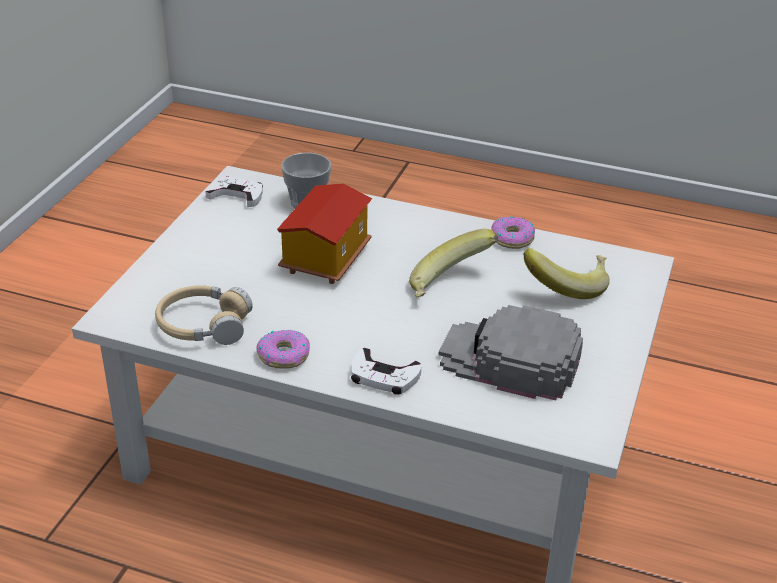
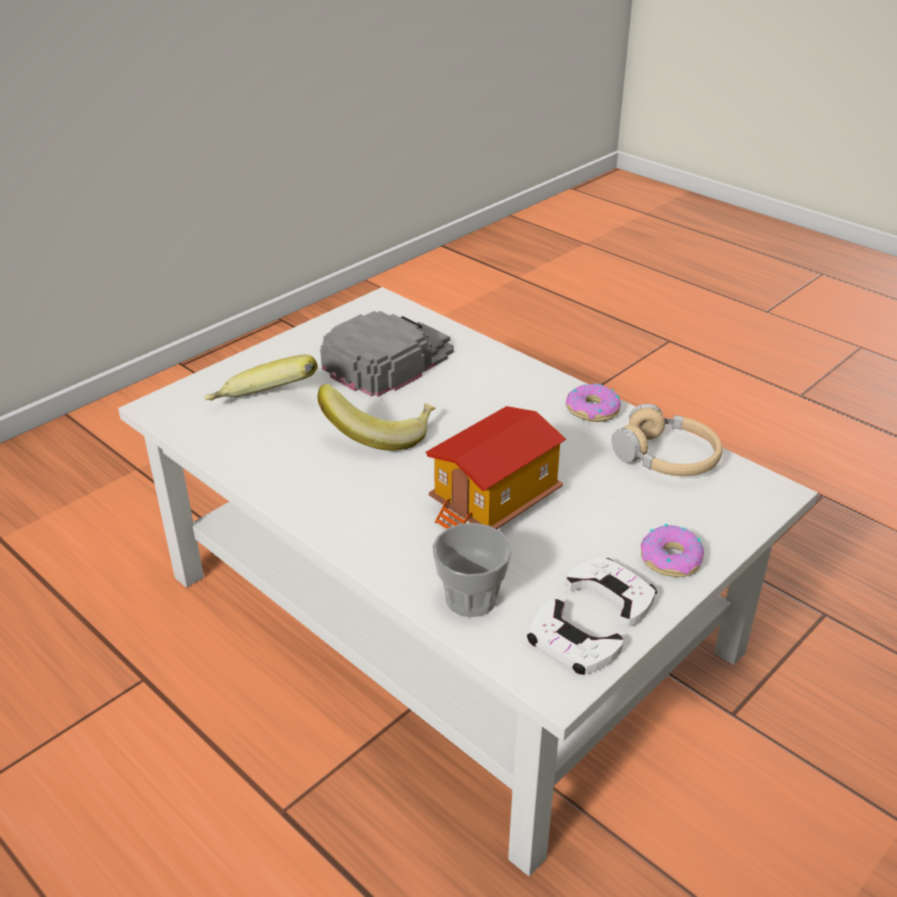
camera: 155 degrees left, 0 degrees up
(383, 377) = (509, 372): white game controller -> white game controller (612, 595)
(510, 360) = (388, 359): grey cap -> grey cap turned 90 degrees counterclockwise
(512, 238) = (257, 470): donut -> donut (671, 559)

